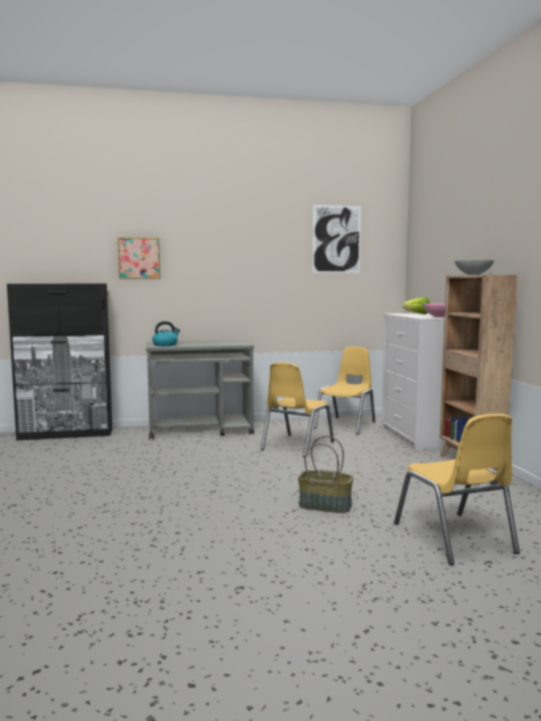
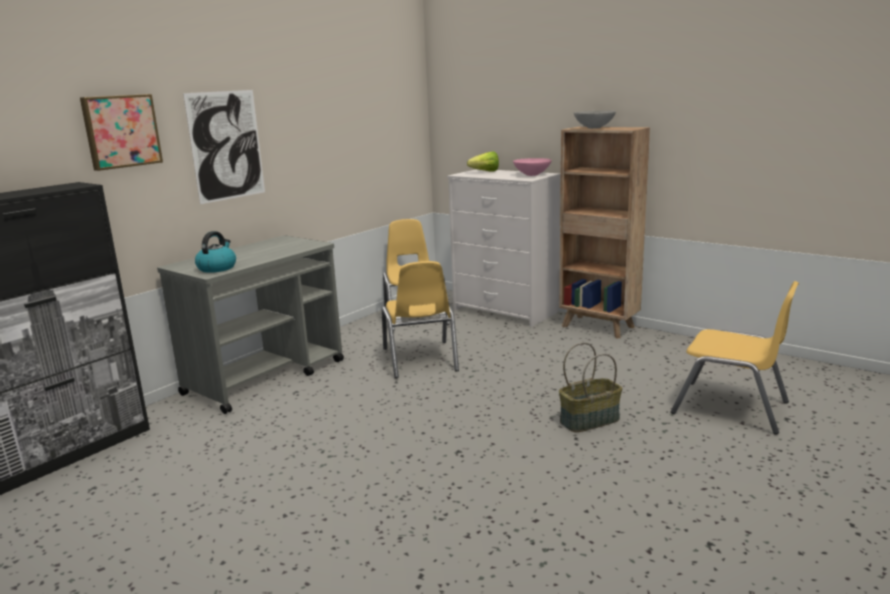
camera: 40 degrees left, 10 degrees up
(336, 239) = (364, 82): picture -> picture (226, 146)

